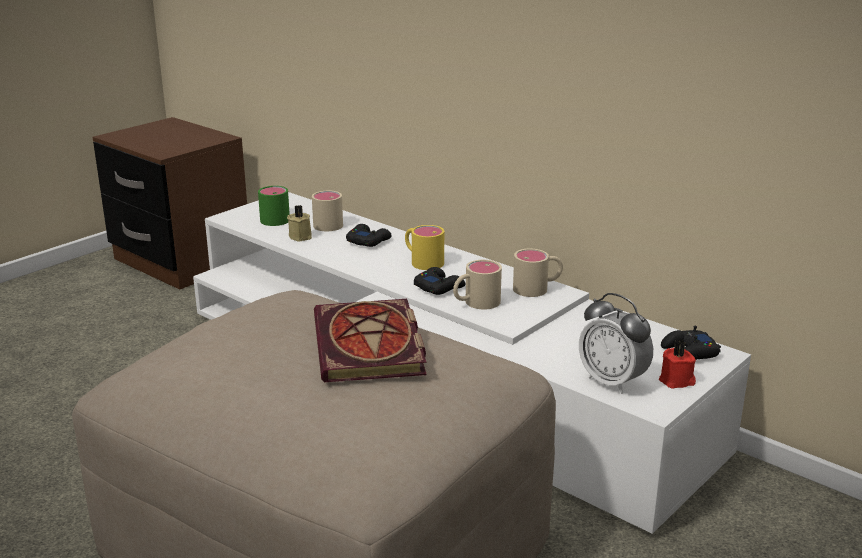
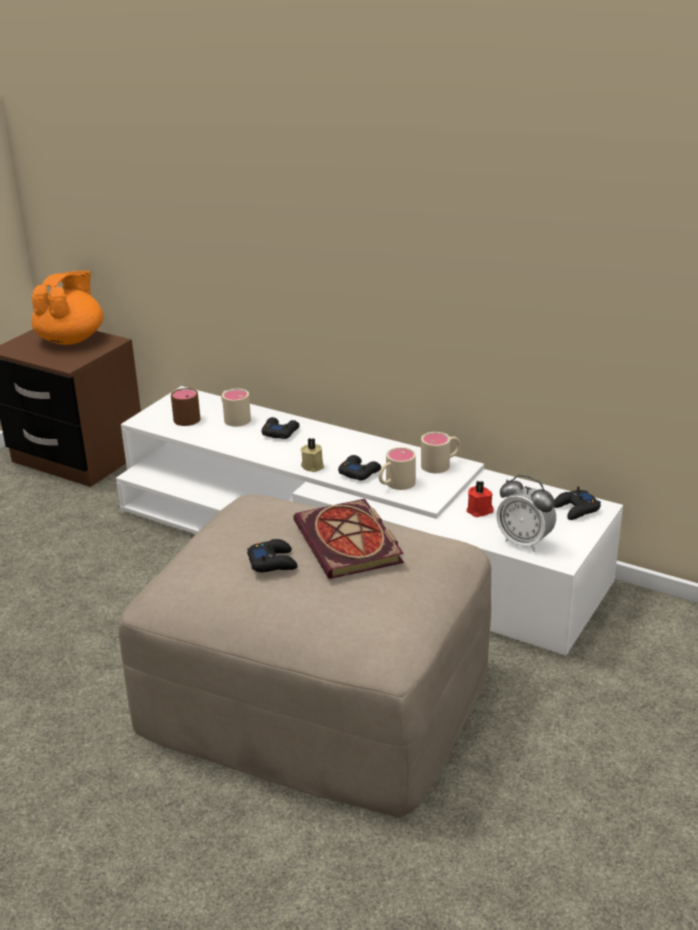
camera: 10 degrees left, 5 degrees up
(181, 133) = (71, 339): none -> orange teapot
(266, 356) = (273, 562): none -> black game controller
(276, 218) = (186, 416): green mug -> brown mug
(301, 236) = (218, 434): beige candle -> beige candle (313, 465)
(422, 261) = (335, 448): yellow mug -> none
(677, 381) = (573, 535): red candle -> red candle (480, 511)

